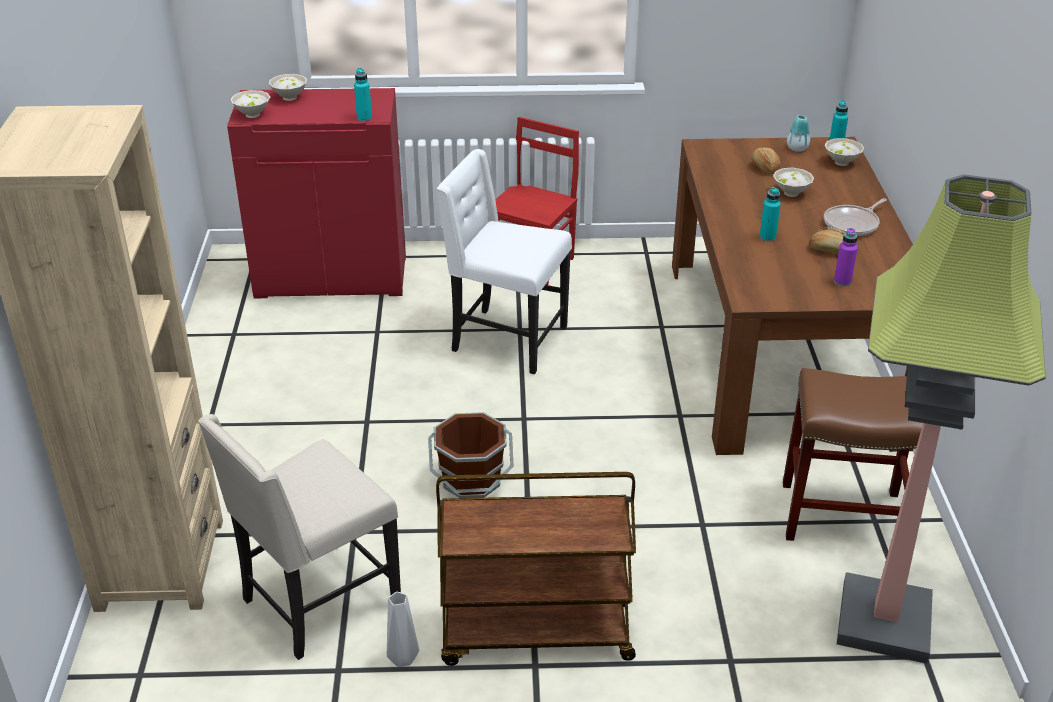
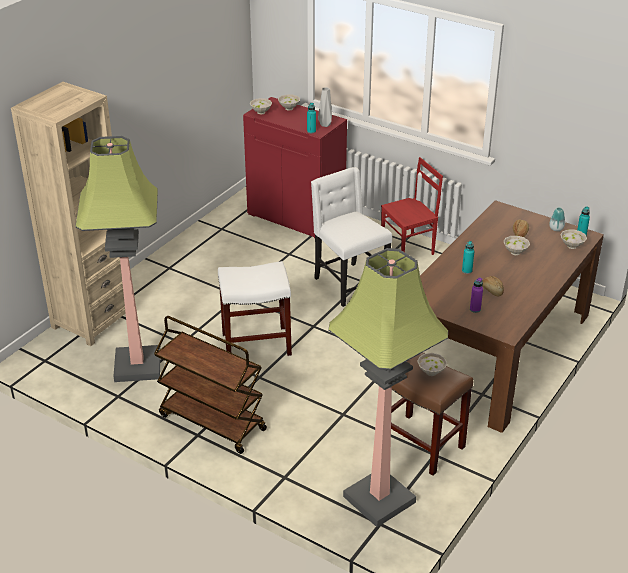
camera: 35 degrees right, 0 degrees up
(317, 603) = (137, 365): beige chair -> floor lamp
(401, 660) = (146, 405): grey vase -> grey vase (324, 124)
(472, 480) = (257, 344): brown bucket -> white stool
(853, 224) = (526, 282): frying pan -> none
(874, 393) = (431, 373): none -> white bowl

